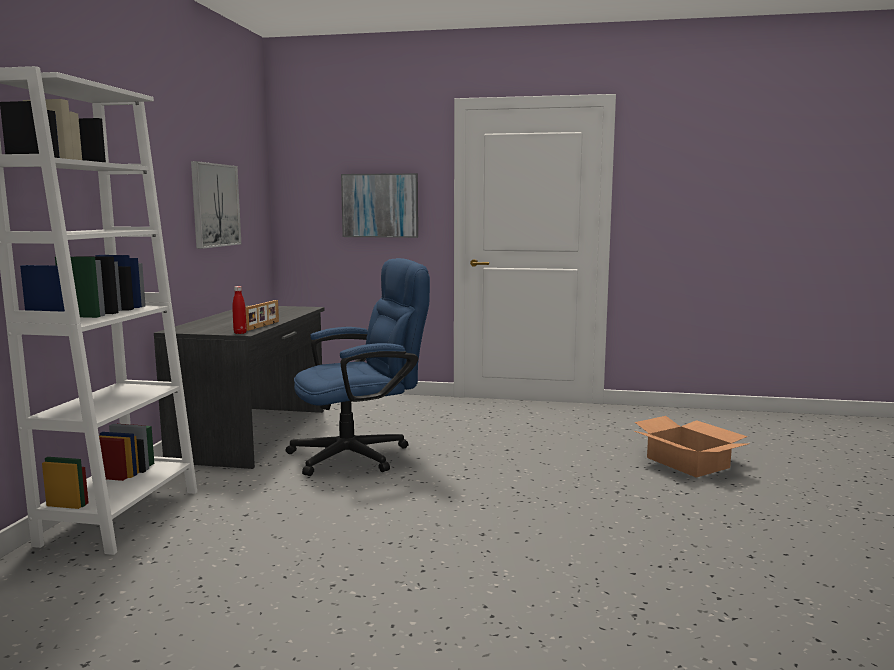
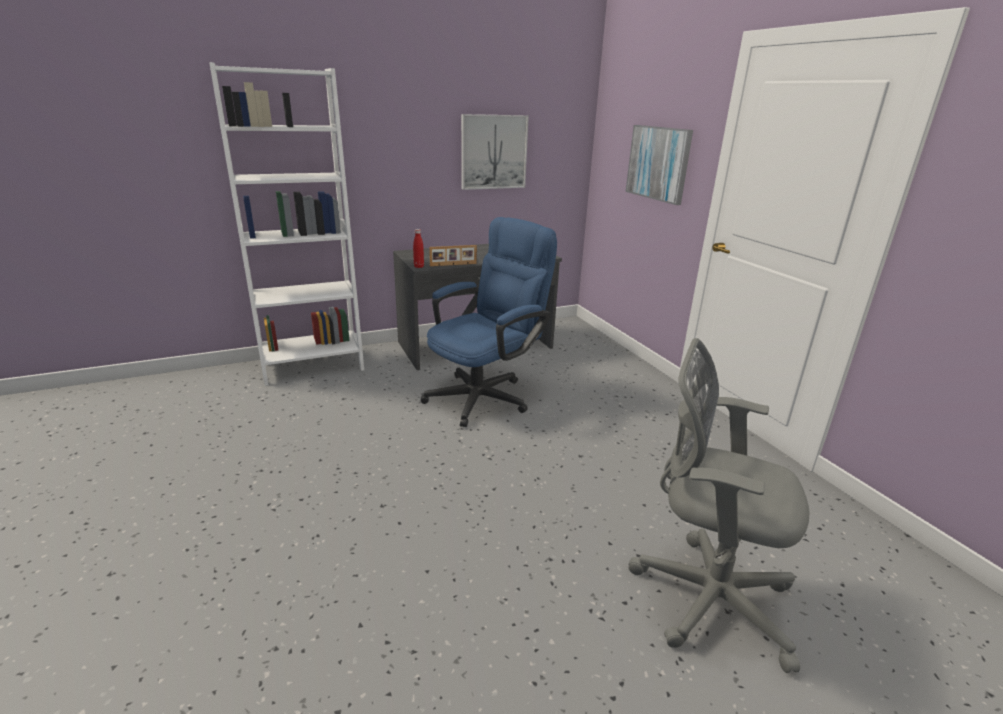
camera: 55 degrees right, 15 degrees up
(361, 454) = (486, 395): blue office chair -> blue office chair turned 75 degrees counterclockwise
(687, 462) = (704, 596): cardboard box -> grey office chair

